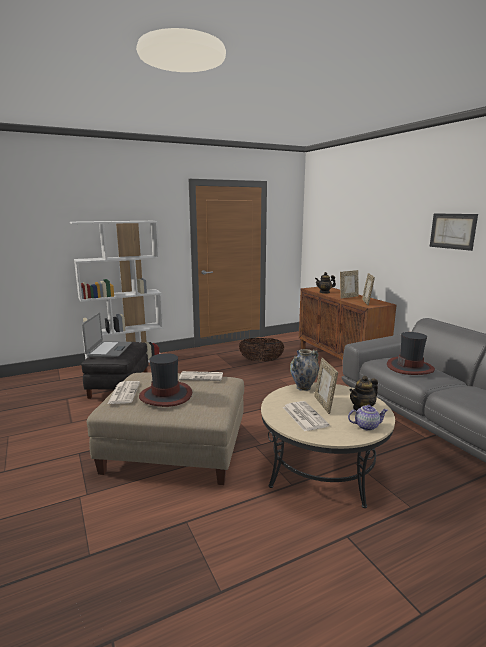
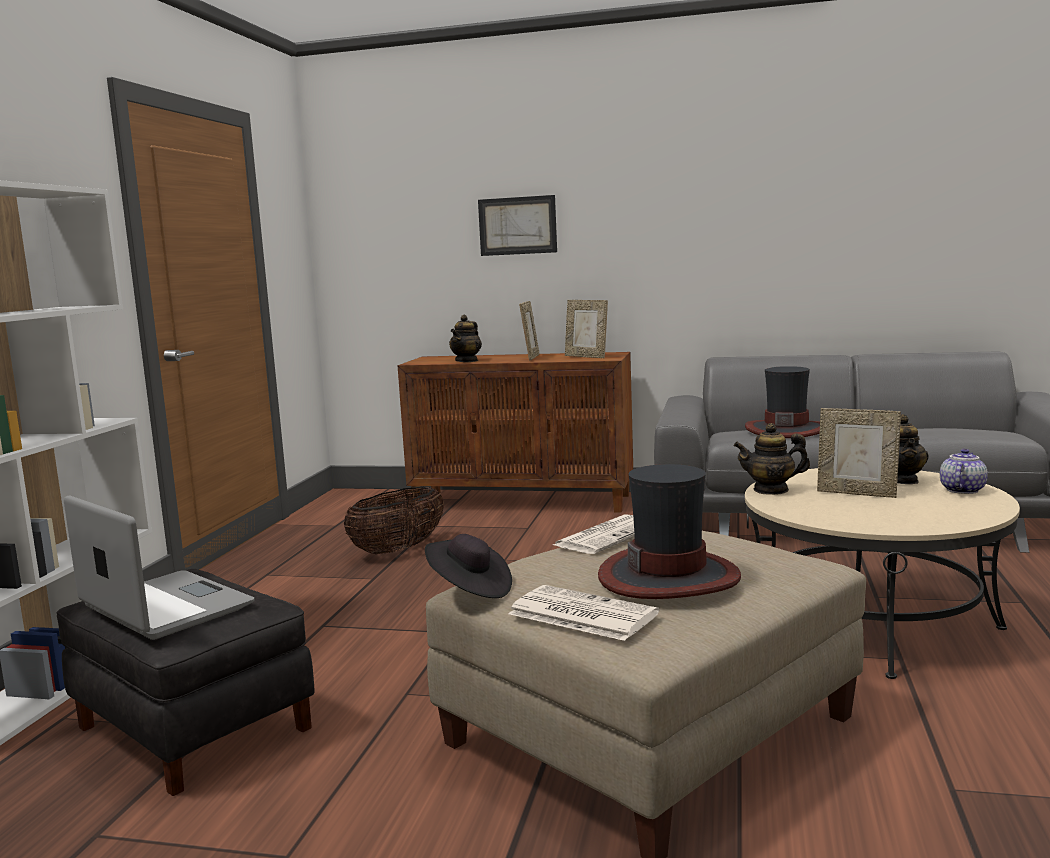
camera: 50 degrees left, 5 degrees down
(134, 374) = (469, 589): none -> black hat
(303, 388) = (771, 490): vase -> teapot
(304, 416) = (888, 511): newspaper -> none
(452, 231) = (726, 199): picture -> picture (517, 225)

